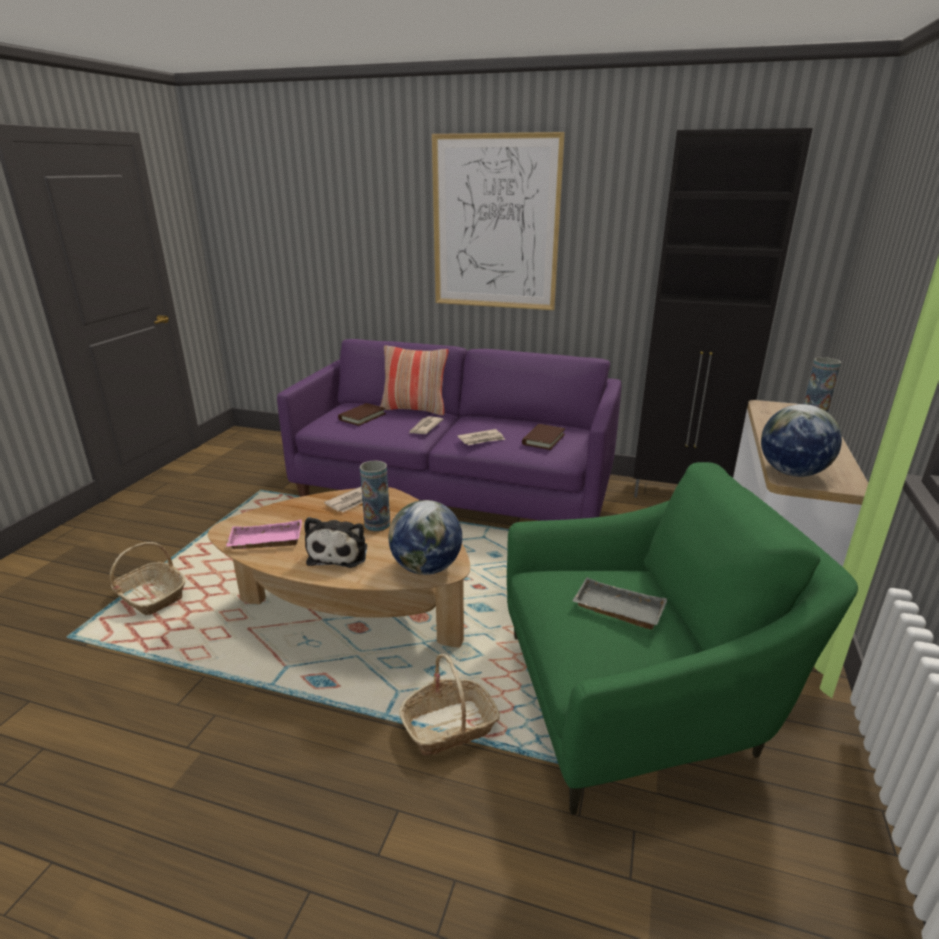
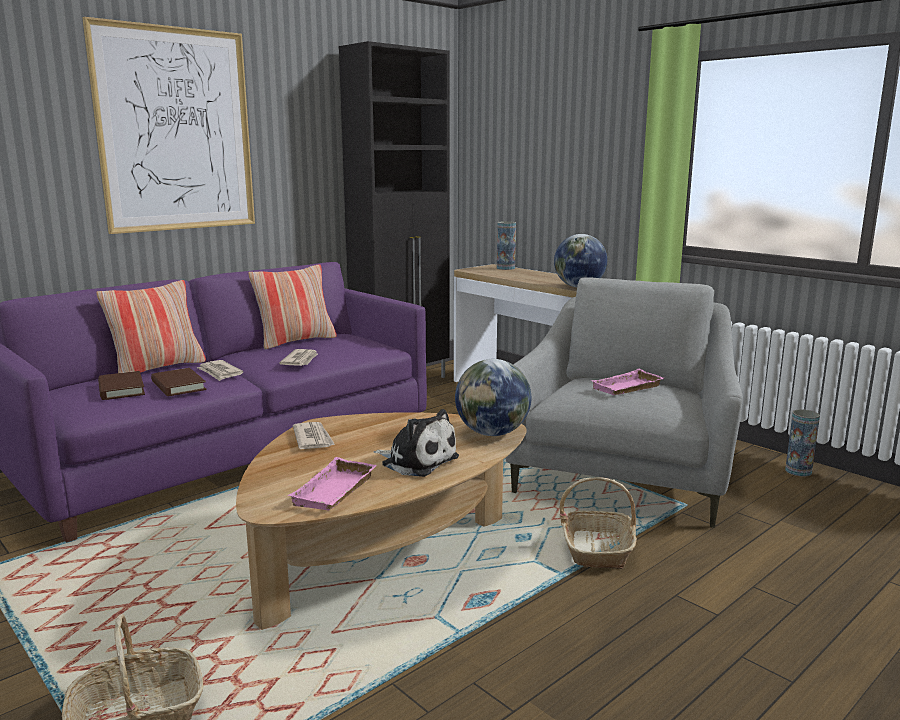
camera: 60 degrees left, 10 degrees down
(377, 524) = (382, 437): vase -> vase (798, 471)
(529, 422) = (296, 341): none -> pillow
(543, 439) = (345, 344): brown book -> brown book (178, 386)
(616, 610) = (627, 388): grey tray -> pink tray
(638, 700) = (623, 473): green armchair -> grey armchair

